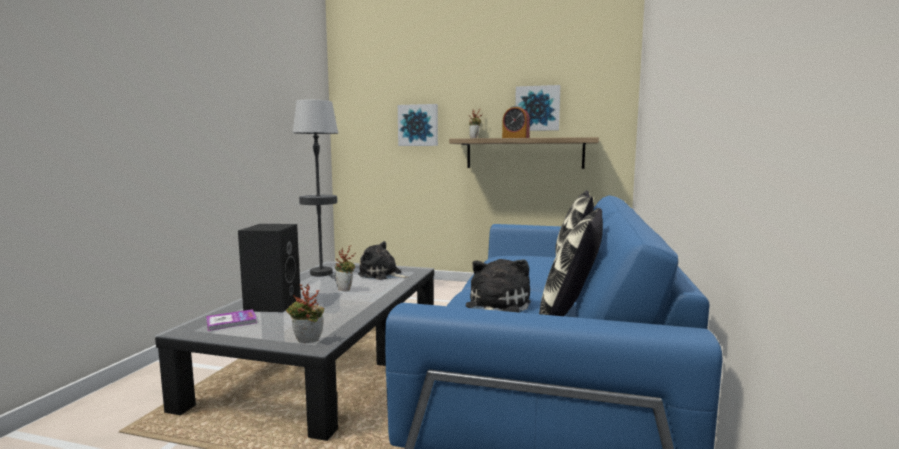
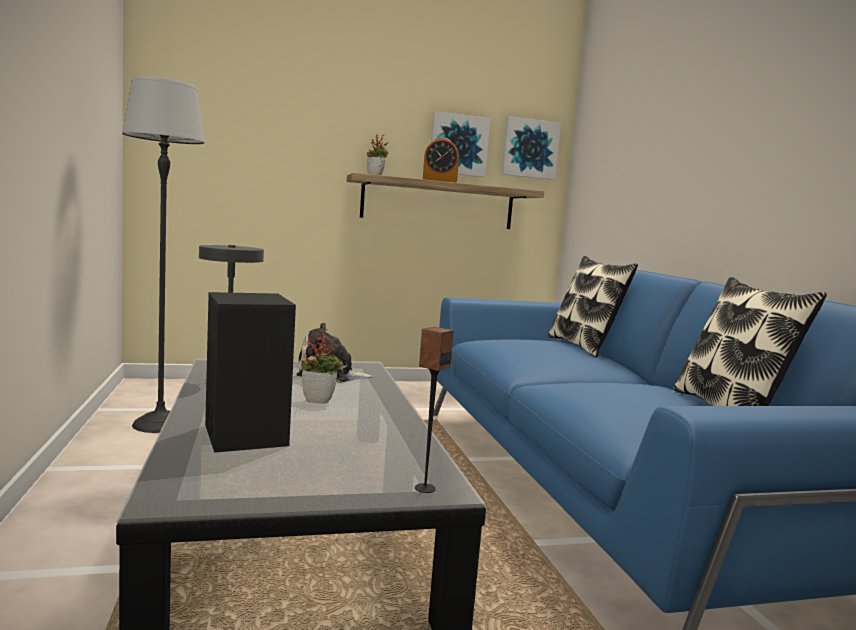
camera: 30 degrees left, 0 degrees up
(231, 321) = (229, 473): book -> none
(307, 342) = (424, 488): potted plant -> speaker
(418, 125) = (287, 147): picture -> picture (529, 148)
(495, 307) = (644, 405): plush toy -> none

